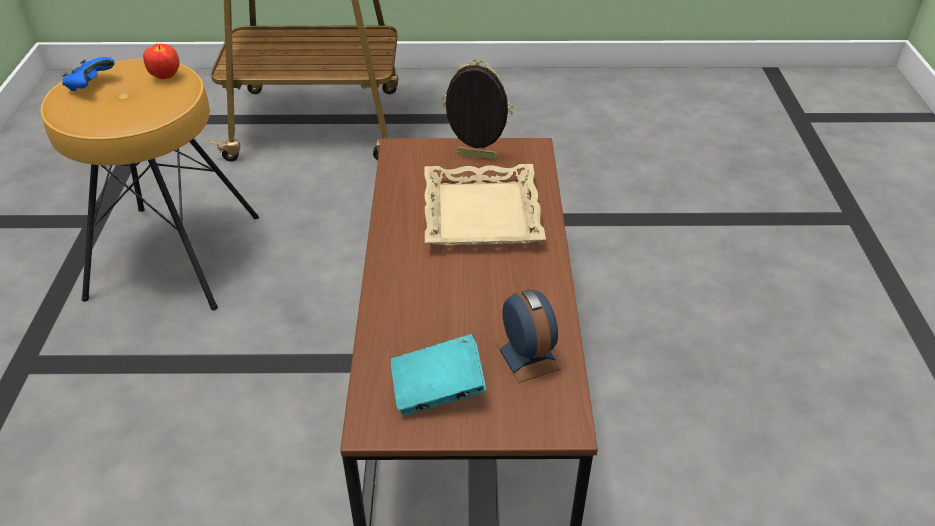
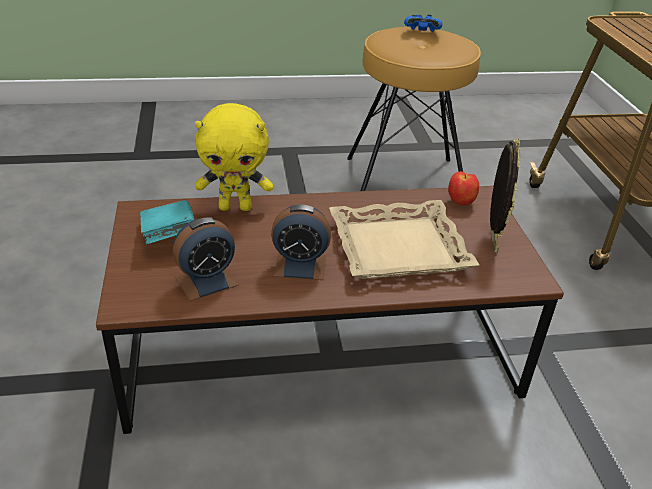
camera: 80 degrees right, 5 degrees down
(166, 77) = (449, 51): apple -> apple (461, 203)
(383, 329) = (235, 207): none -> yellow plush toy
(505, 283) = (300, 266): none -> alarm clock

